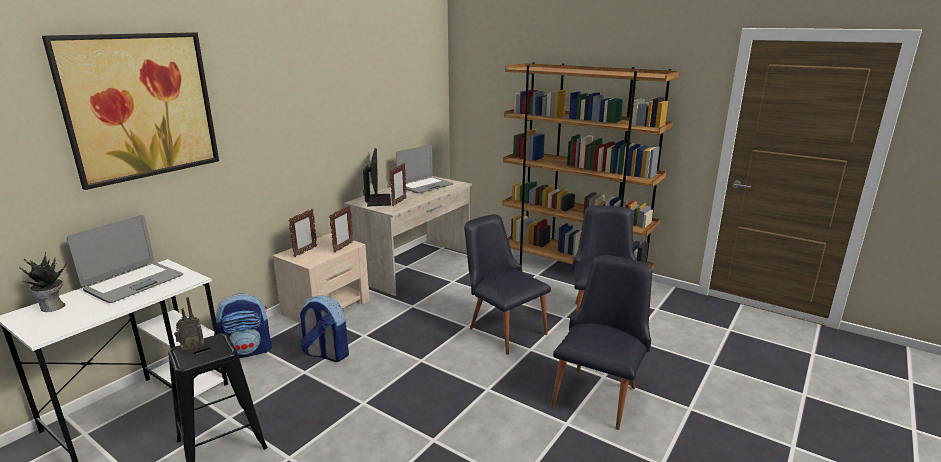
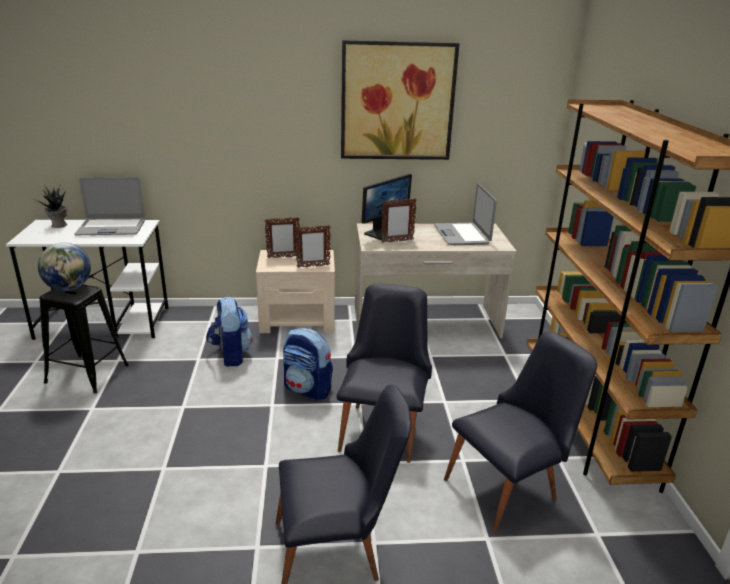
camera: 50 degrees right, 5 degrees up
(140, 106) = (149, 87): picture -> picture (397, 101)
(192, 349) = (69, 288): radio -> globe
(248, 351) = (200, 323): backpack -> backpack (308, 389)
(425, 186) = (462, 235): laptop -> laptop turned 75 degrees clockwise

